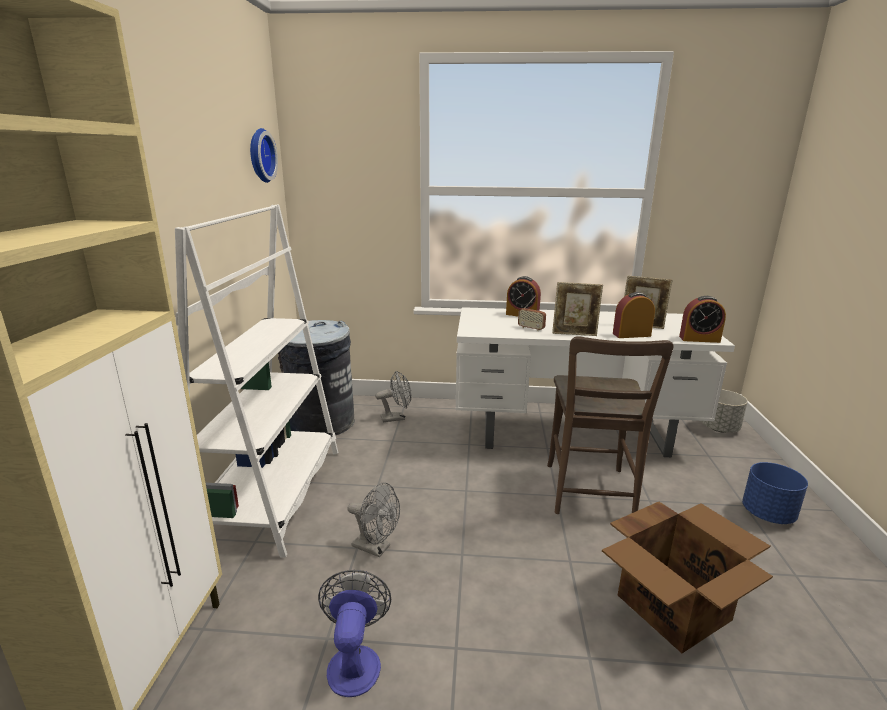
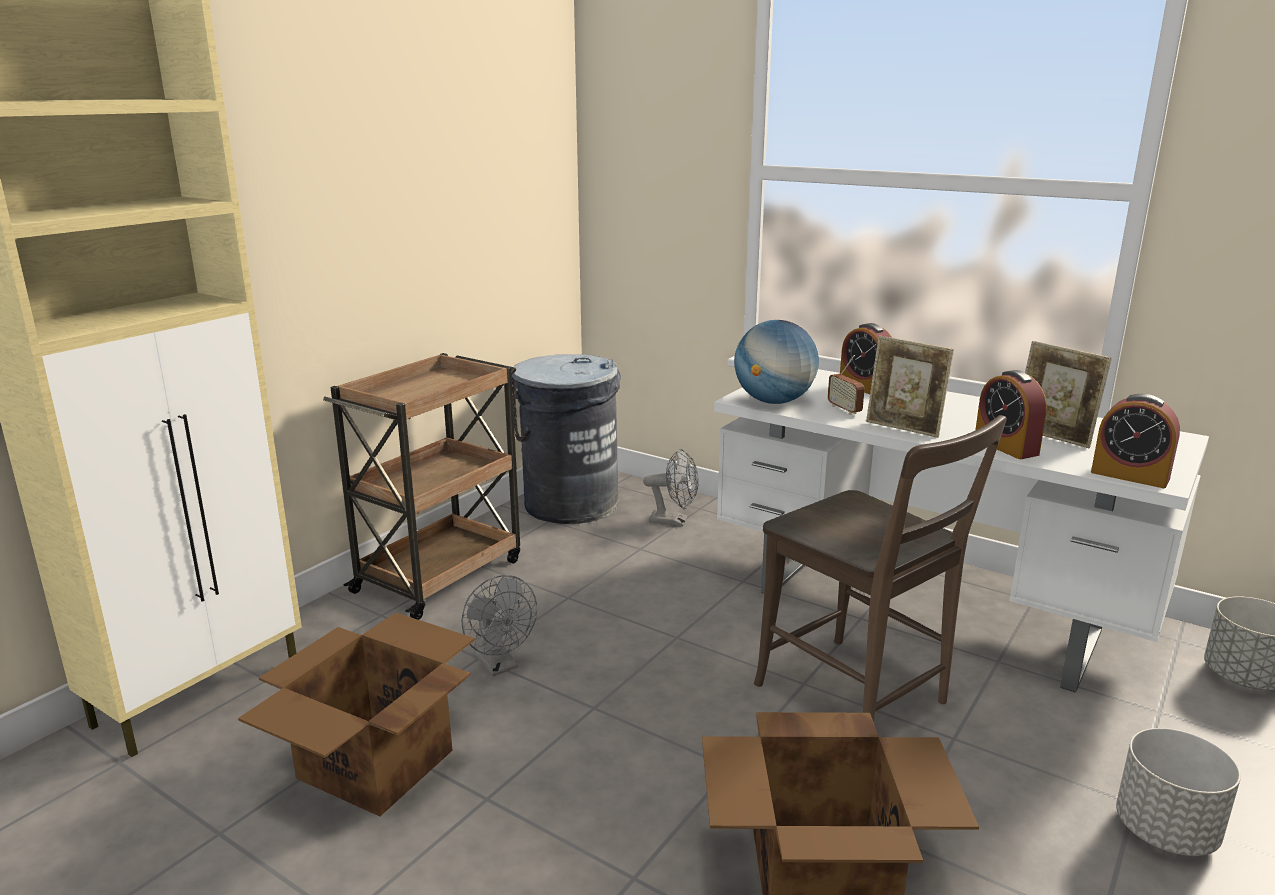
camera: 30 degrees right, 0 degrees up
(259, 155) = (523, 117): wall clock -> none
(274, 496) = (440, 574): white bookcase -> brown cart
(355, 660) = (373, 765): fan -> cardboard box
(489, 330) = (774, 401): none -> globe
(589, 494) = (858, 698): brown chair -> brown chair turned 75 degrees counterclockwise
(631, 335) = (1006, 447): alarm clock -> alarm clock turned 135 degrees counterclockwise
(767, 514) = (1166, 831): blue planter -> grey planter

